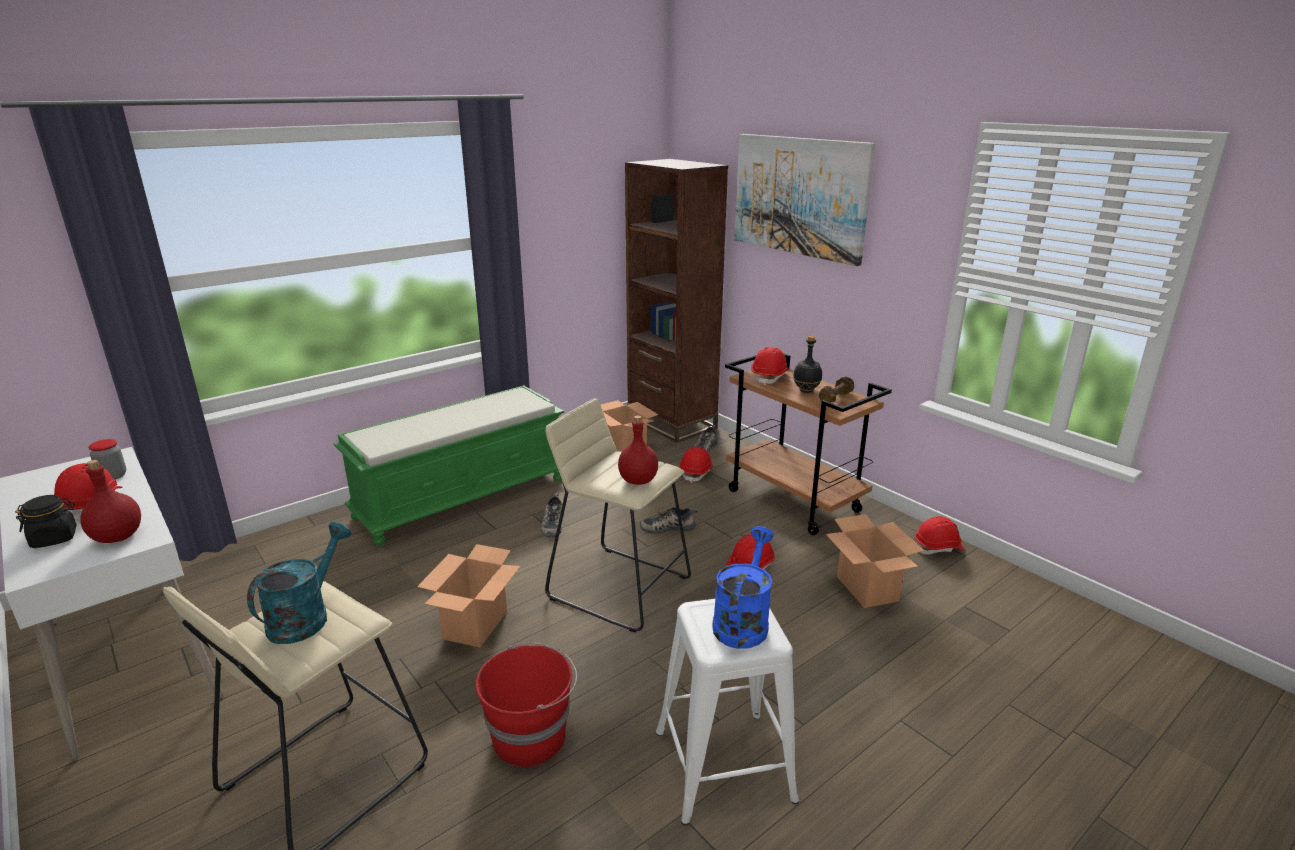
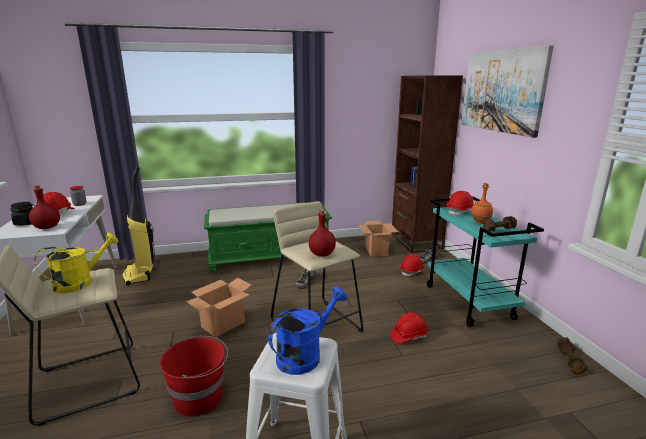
camera: 25 degrees right, 5 degrees down
(239, 583) = (140, 275): none -> vacuum cleaner
(306, 616) = (81, 282): turquoise watering can -> yellow watering can
(668, 527) = (372, 298): shoe -> none
(795, 501) = (469, 302): brown cart -> turquoise cart
(806, 390) = (480, 222): black bottle -> orange bottle
(868, 589) = (489, 375): cardboard box -> none
(938, 548) = (570, 361): red hard hat -> brown dumbbell

